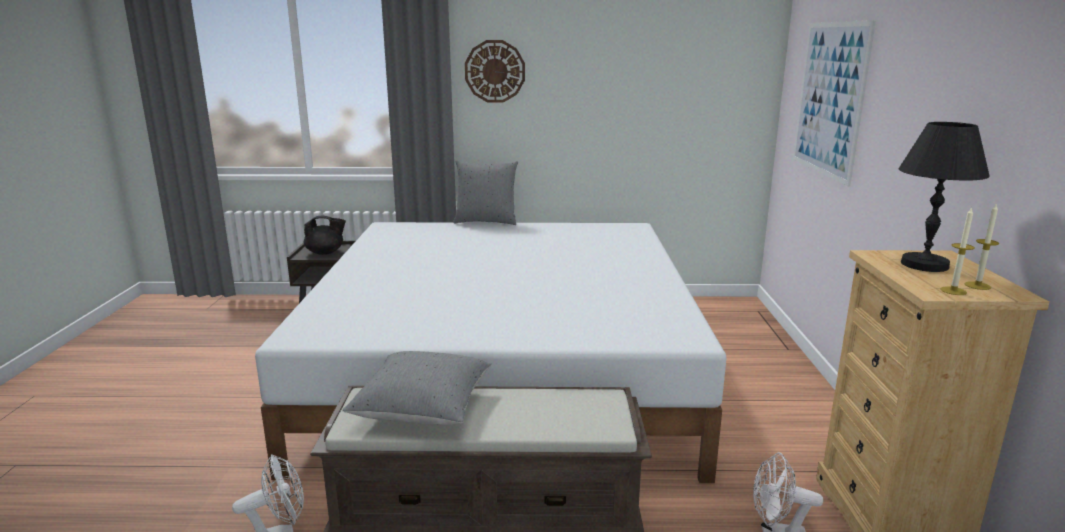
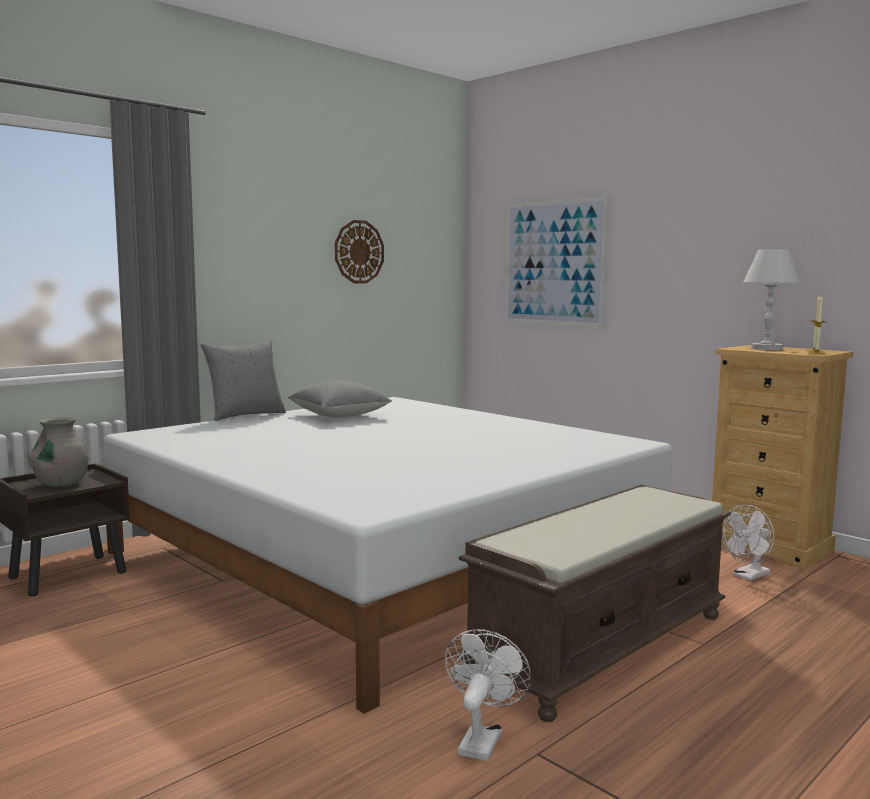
camera: 45 degrees left, 10 degrees down
(325, 252) = (61, 484): black teapot -> grey vase
(423, 409) = (567, 532): grey pillow -> grey pillow (339, 416)
(495, 71) = (232, 238): wall clock -> wall clock (359, 252)
(924, 265) = (767, 348): black table lamp -> white table lamp

